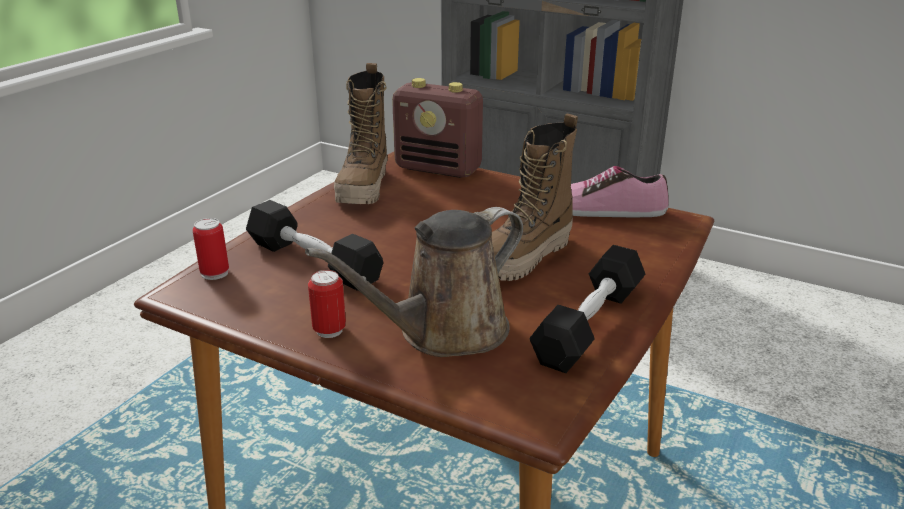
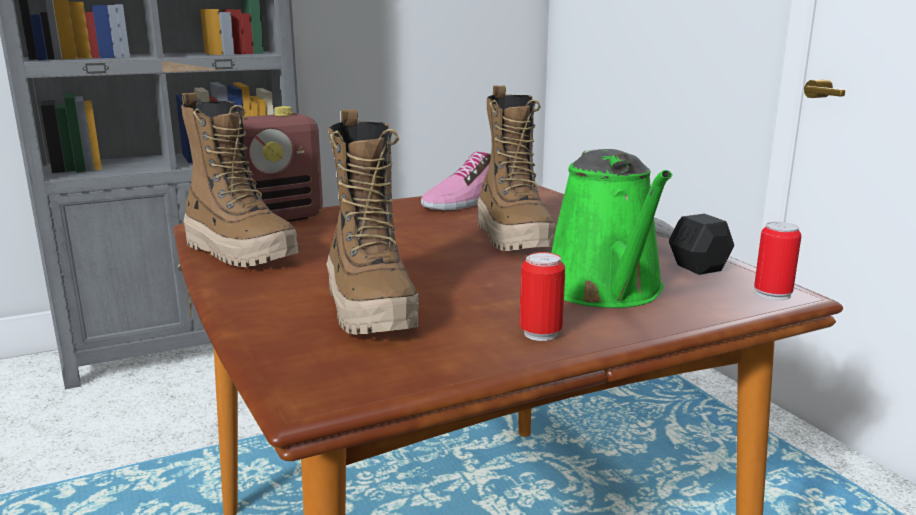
camera: 55 degrees left, 10 degrees down
(215, 273) = (297, 364): can -> can (772, 294)
(313, 262) = (371, 309): black dumbbell -> boot
(444, 332) = (606, 291): brown watering can -> green watering can

